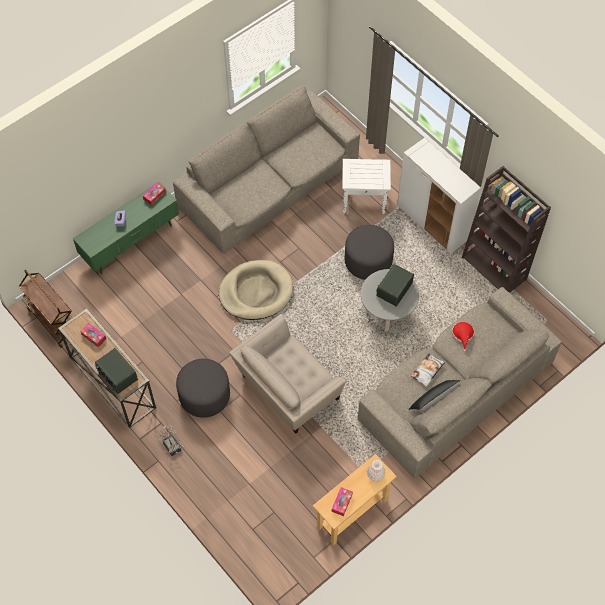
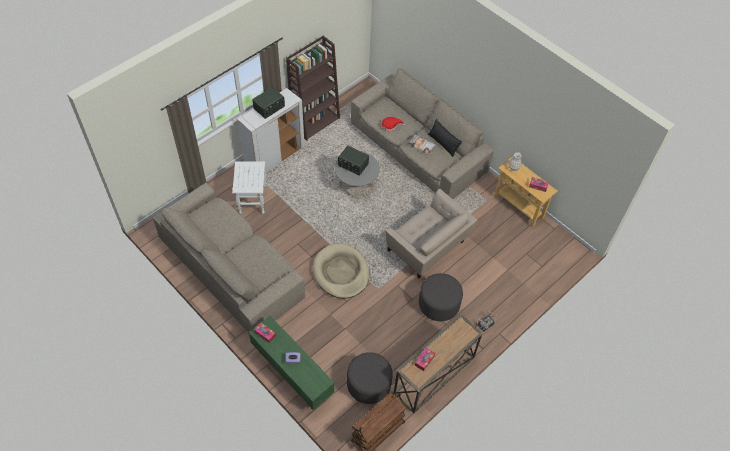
camera: 95 degrees left, 5 degrees down
(117, 375) = (459, 338): radio -> radio (269, 108)
(368, 261) = (310, 197): grey ottoman -> grey ottoman (369, 384)

